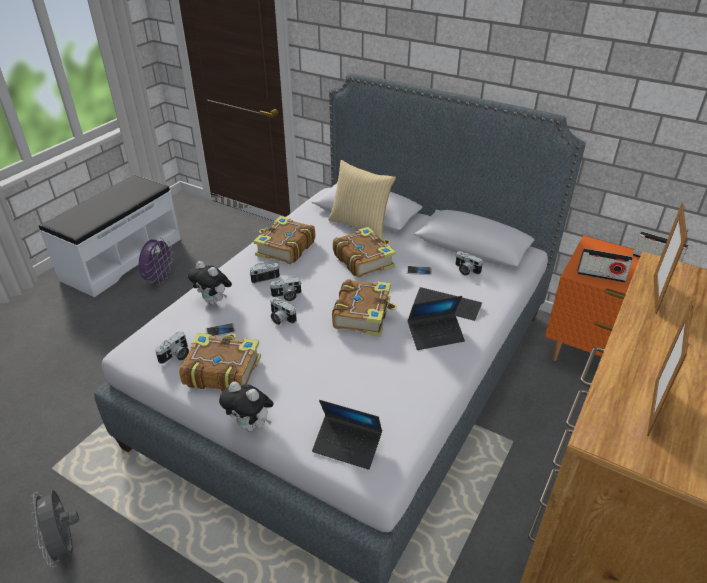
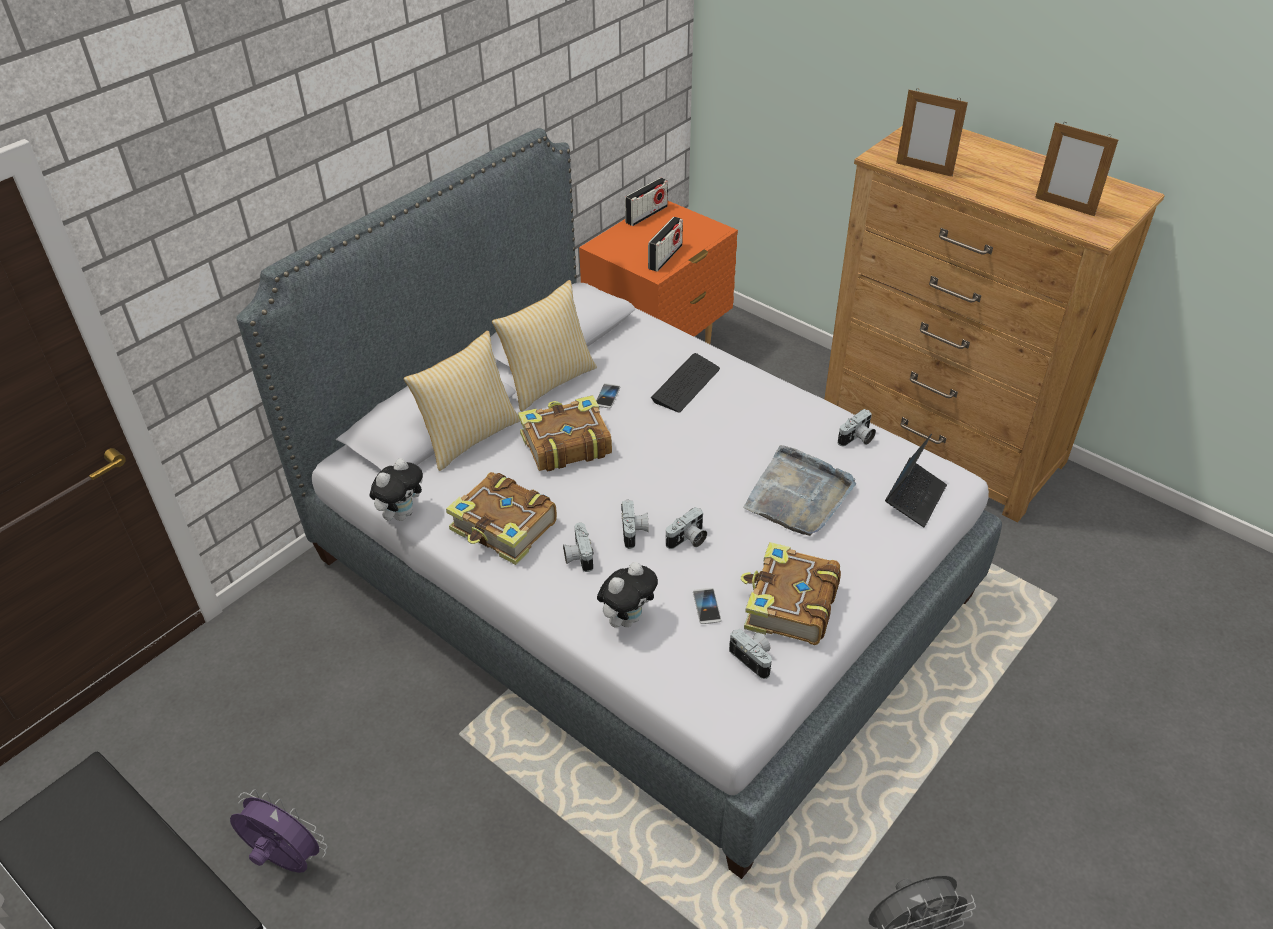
camera: 80 degrees left, 5 degrees up
(251, 425) = (883, 580): plush toy -> plush toy (402, 513)
(337, 372) = (798, 495): none -> grey tray
(363, 314) = (691, 458): book -> none
(424, 245) = (548, 381): none -> pillow
(435, 335) = (742, 404): laptop -> none
(466, 270) = (617, 356): camera -> camera (857, 439)

